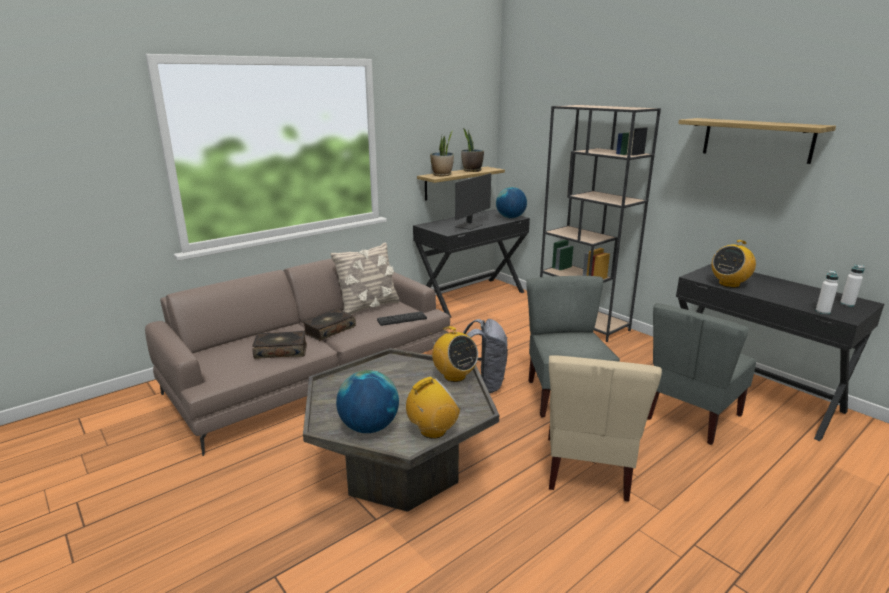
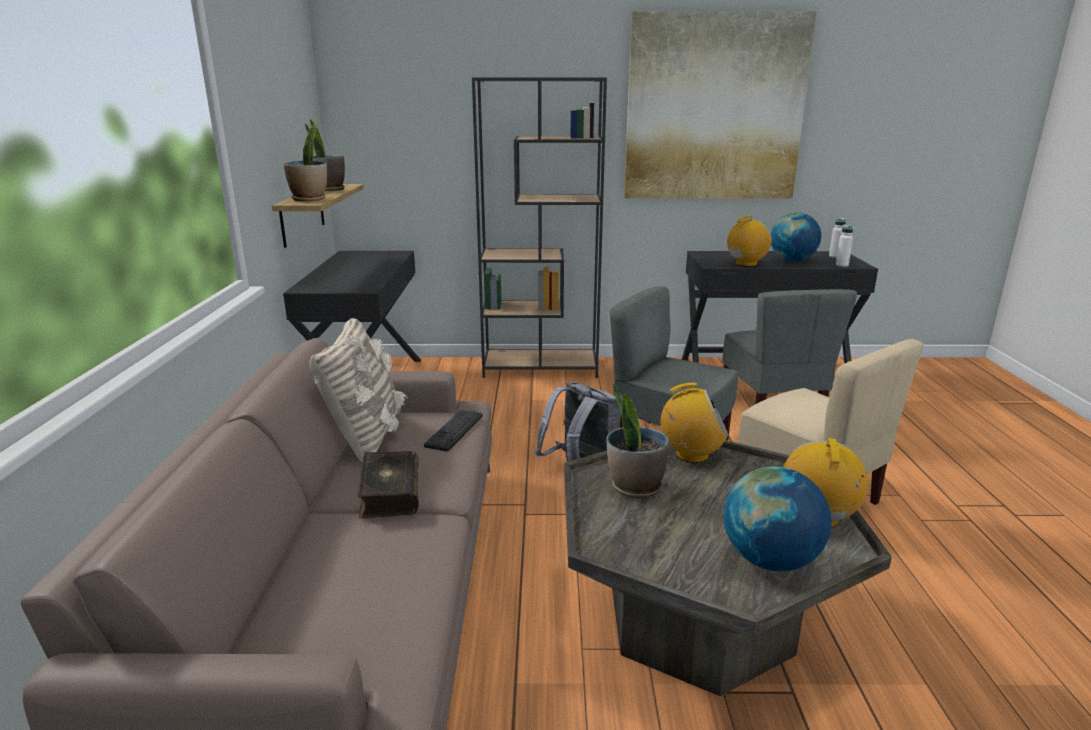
camera: 50 degrees left, 0 degrees up
(281, 351) = (389, 562): book -> none
(396, 373) = (635, 487): none -> potted plant
(469, 226) = (369, 275): monitor -> none
(510, 217) = (391, 255): globe -> globe (792, 261)
(729, 284) = (746, 264): radio -> radio turned 120 degrees counterclockwise
(757, 140) = (714, 109): shelf -> picture

